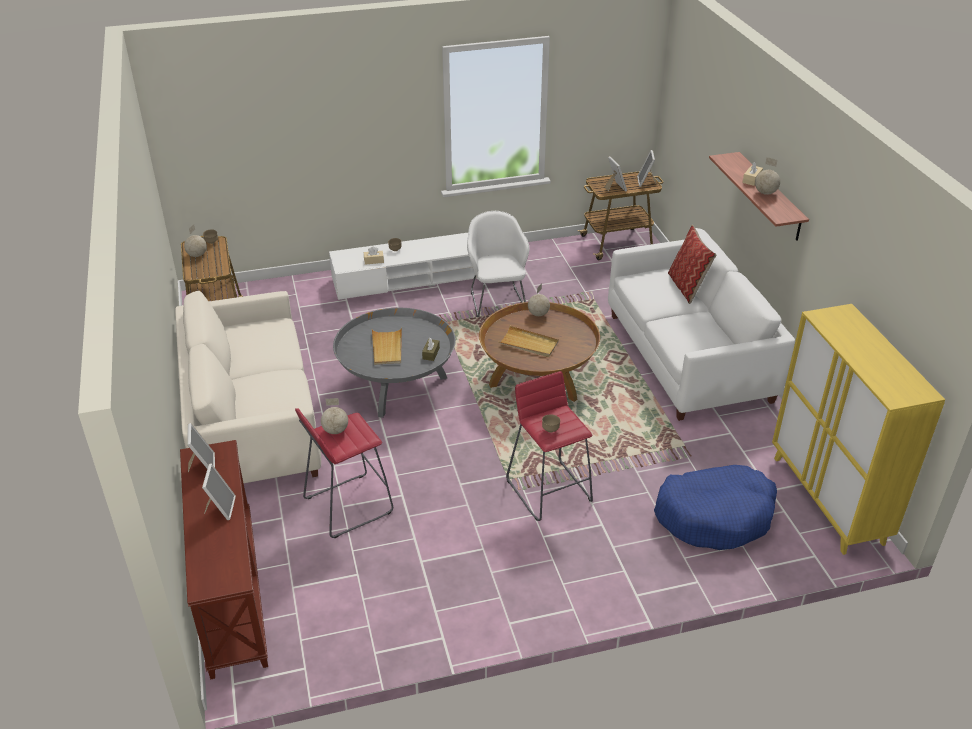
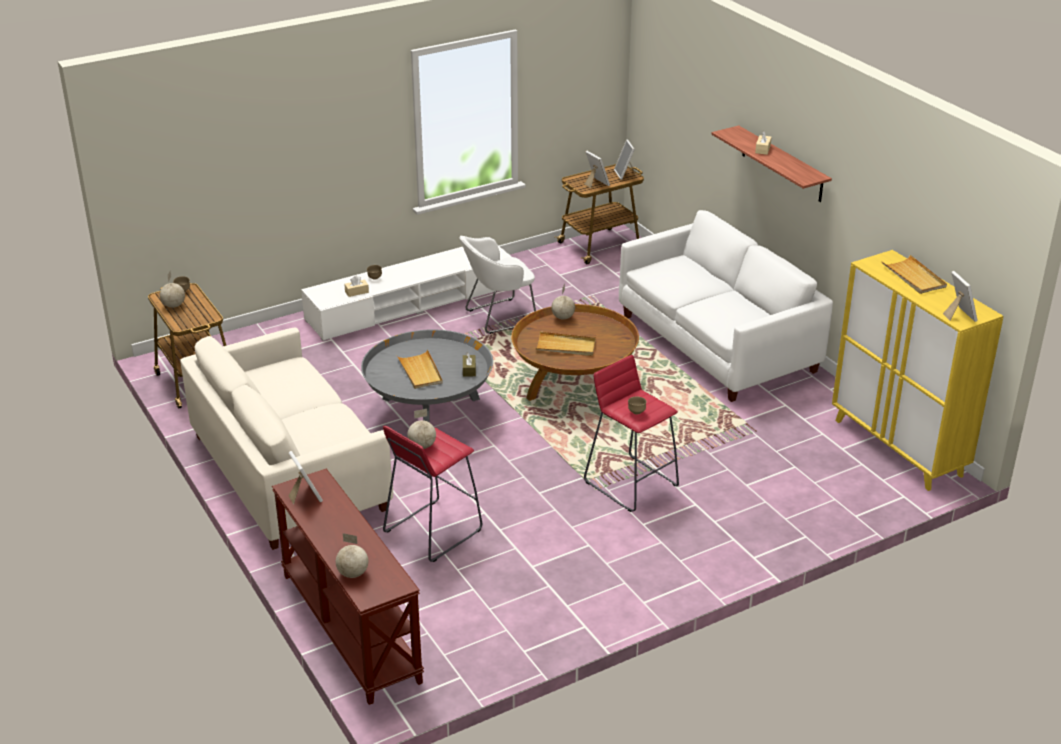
camera: 15 degrees left, 5 degrees down
(220, 508) = (346, 529): picture frame -> picture frame (958, 315)
(497, 300) = (497, 317): white armchair -> white armchair turned 90 degrees counterclockwise
(687, 287) = (705, 270): pillow -> none
(715, 516) = (800, 479): blue dog bed -> none
(765, 193) = (781, 160): globe -> globe (353, 574)
(862, 338) = (914, 277): none -> beige tray

